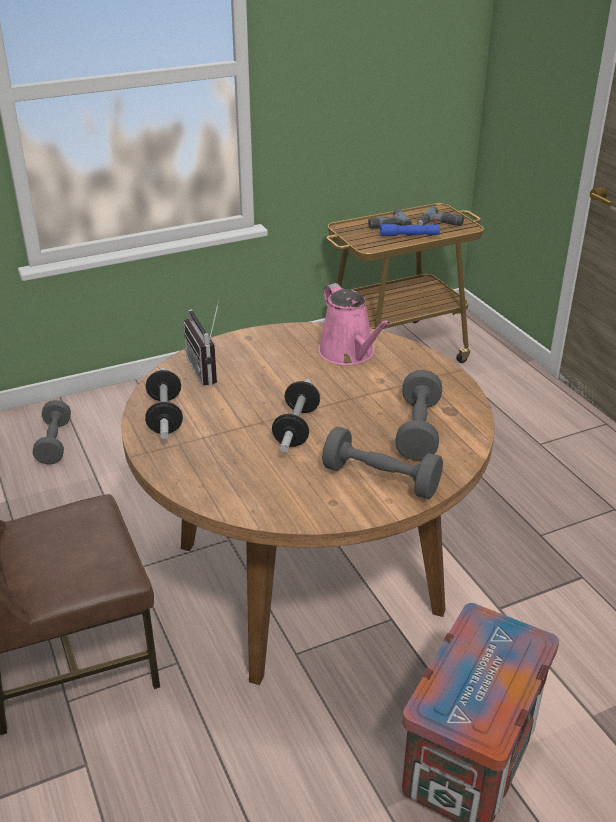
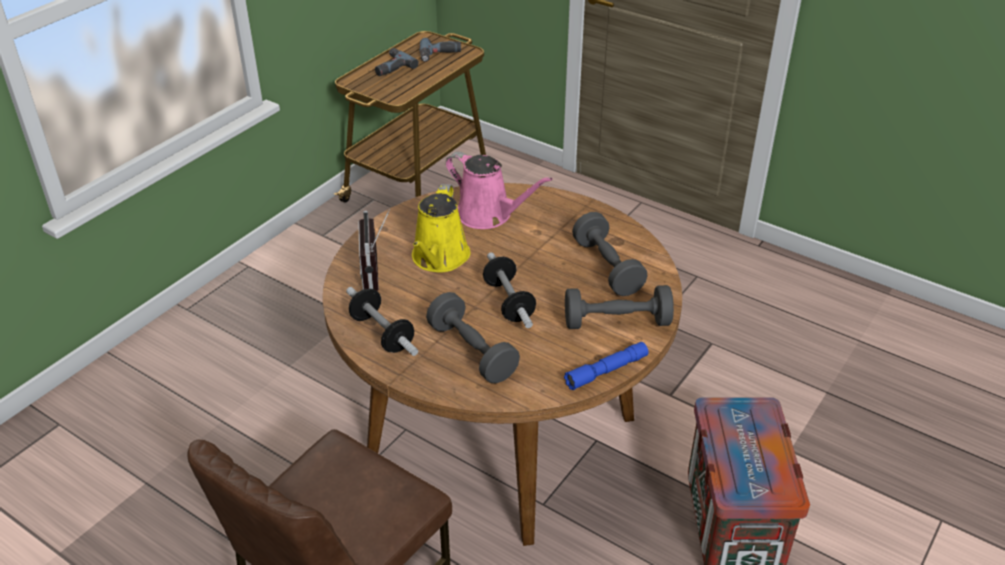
camera: 30 degrees left, 5 degrees up
(54, 443) = (145, 403): grey dumbbell -> grey dumbbell (472, 352)
(209, 370) = (378, 273): radio -> radio turned 45 degrees clockwise
(271, 374) = (439, 259): none -> yellow watering can
(409, 235) = (423, 74): blue flashlight -> blue flashlight (606, 371)

